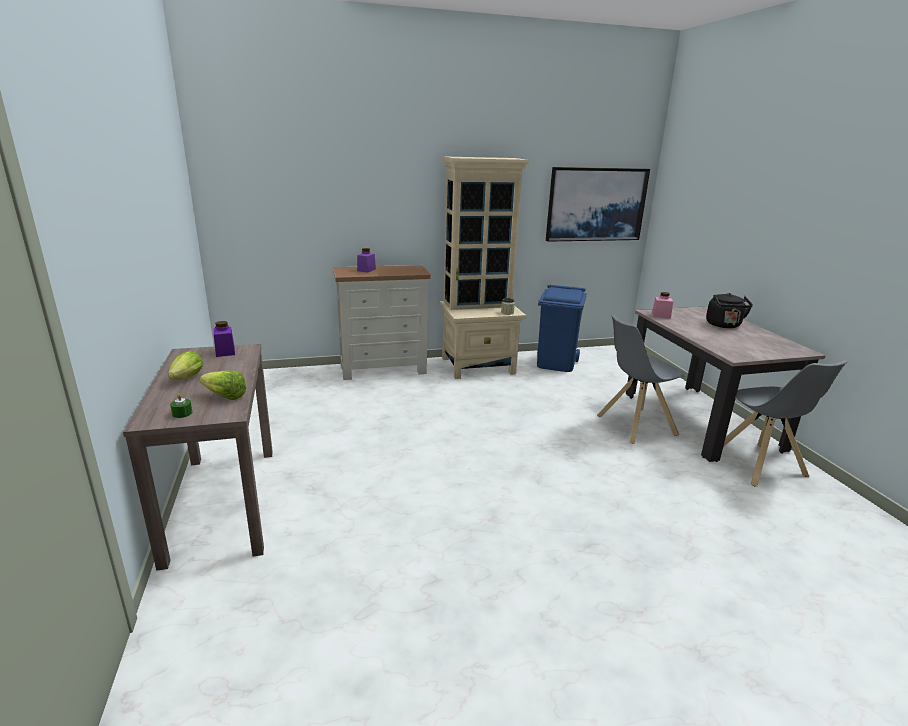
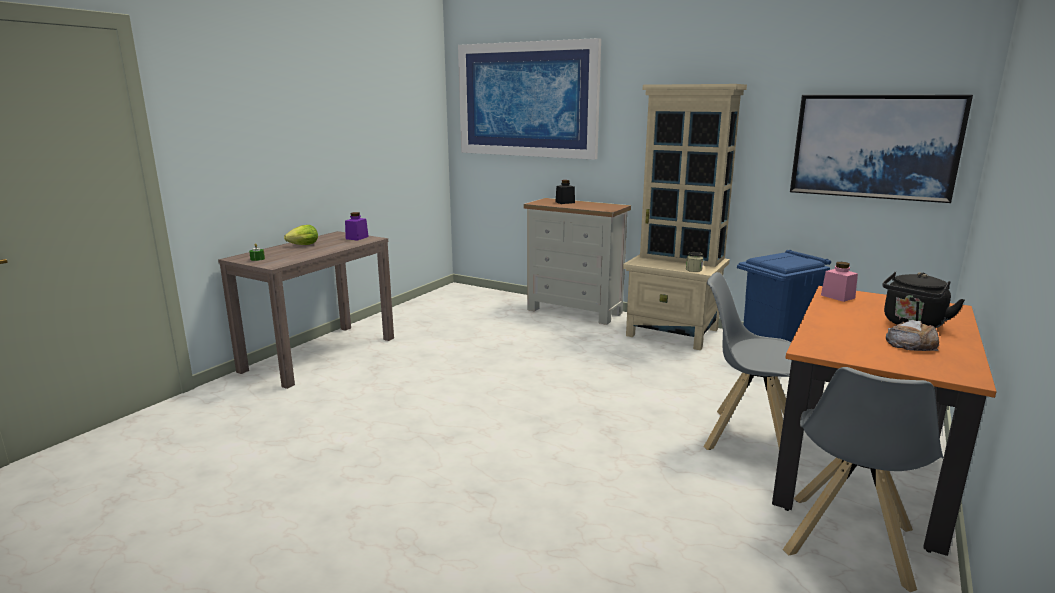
camera: 45 degrees right, 5 degrees down
(223, 395) = (295, 256): lettuce -> none
(302, 168) = (527, 100): none -> picture
(366, 270) = (565, 202): purple jar -> black jar
(700, 420) = (862, 468): beige dining table -> orange dining table
(750, 338) = (911, 344): none -> bread

